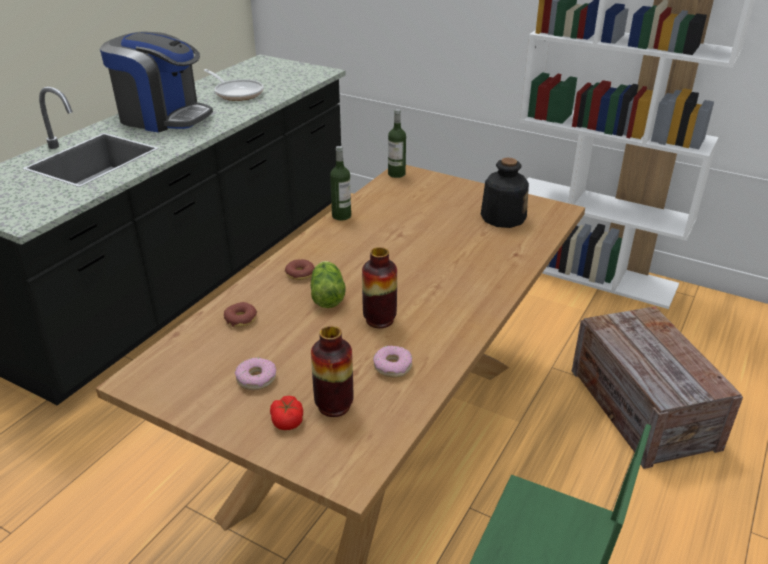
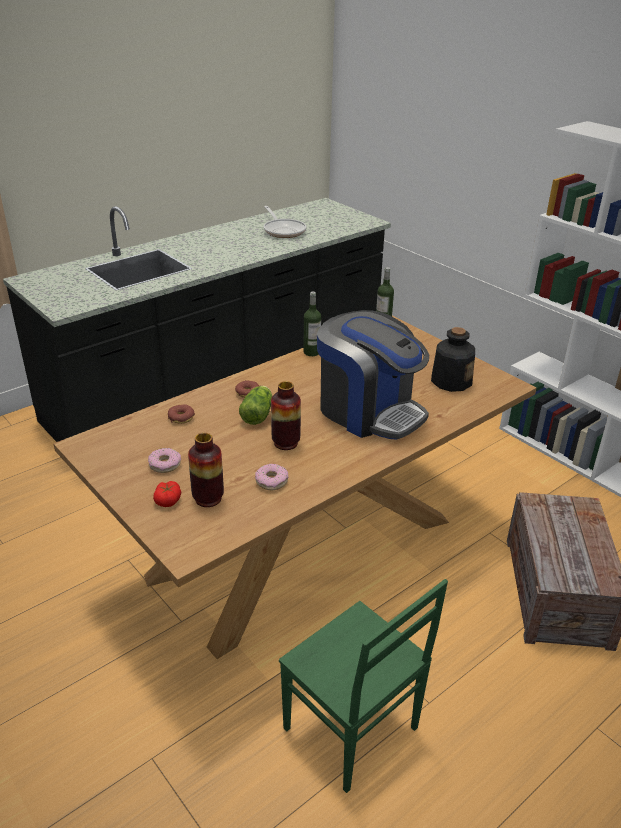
camera: 20 degrees right, 0 degrees up
(163, 117) = (211, 243): coffee machine -> coffee machine (369, 411)

